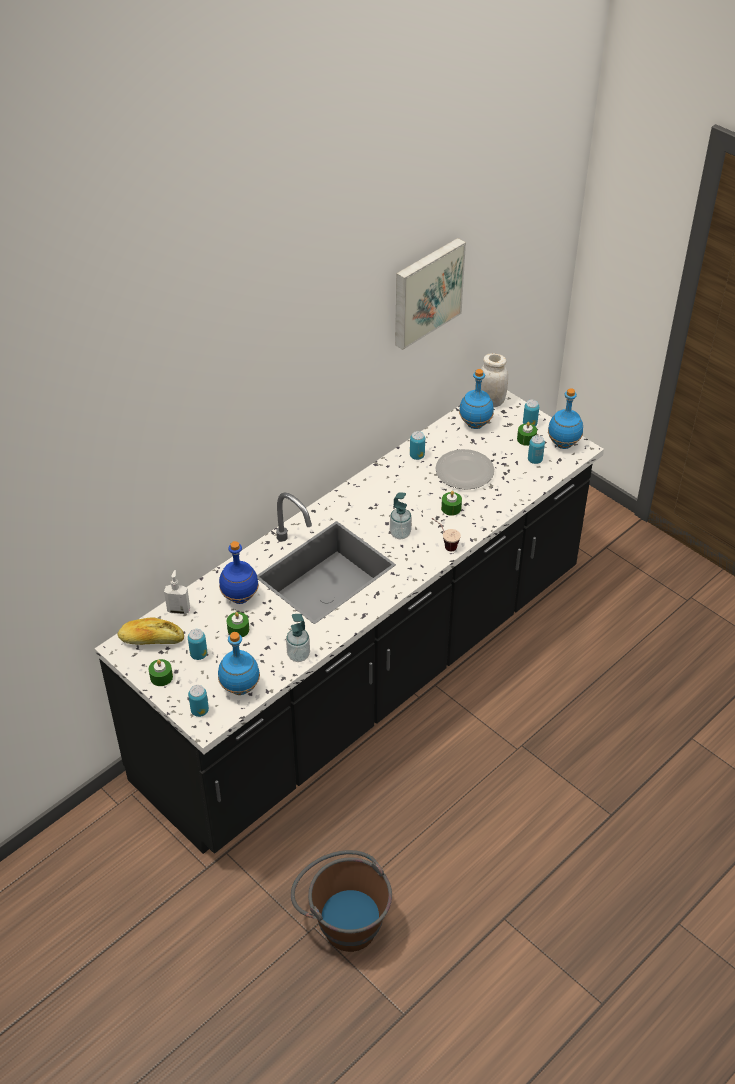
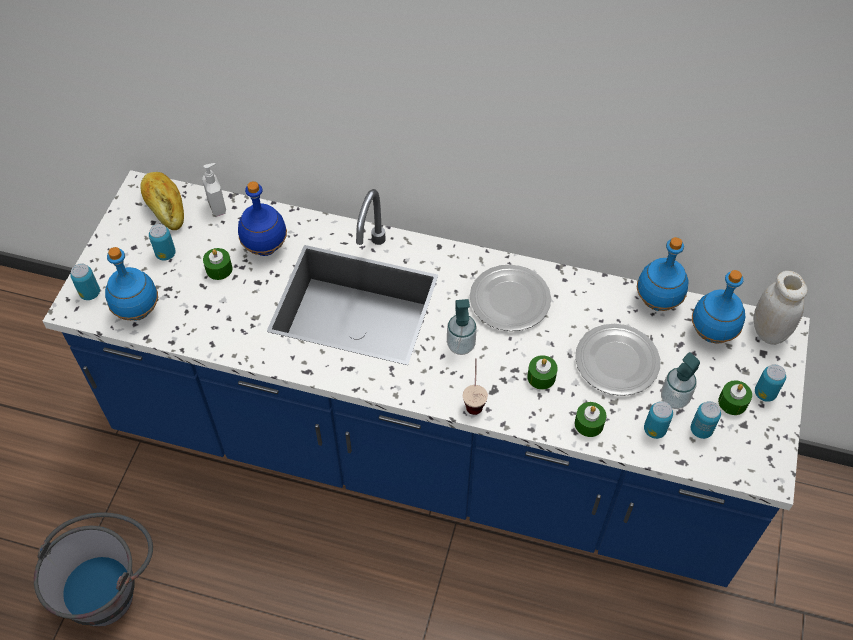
camera: 60 degrees right, 10 degrees up
(161, 677) = (119, 240): green candle -> green candle (589, 424)
(298, 655) = (212, 339): soap dispenser -> soap dispenser (674, 398)
(342, 919) = (109, 585): brown bucket -> grey bucket
(367, 675) = (426, 450): black counter -> blue counter
(383, 496) = (510, 299): none -> plate
(417, 456) = (605, 300): can -> can (654, 430)
(426, 292) = (716, 115): picture -> none
(563, 444) = (759, 450): blue bottle -> blue bottle (656, 302)

